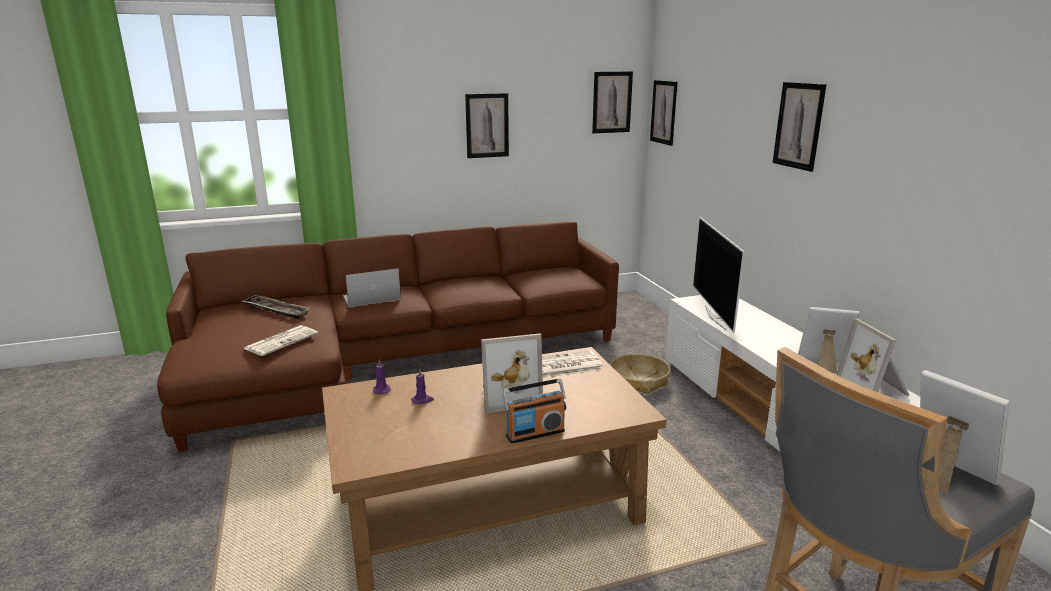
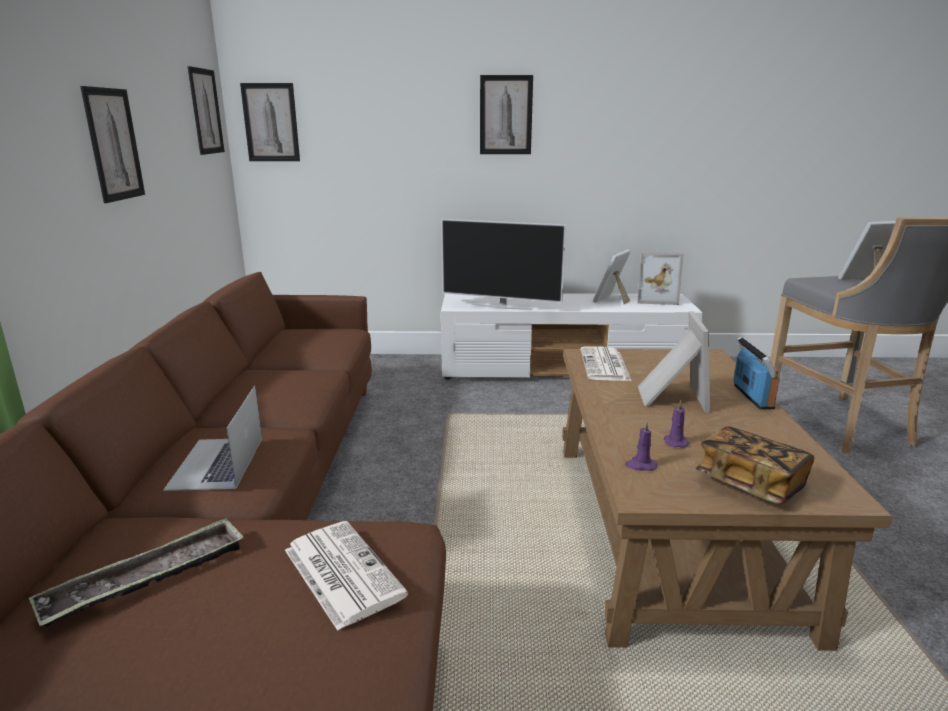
camera: 70 degrees left, 0 degrees up
(367, 429) = (750, 483): none -> book
(639, 381) = (467, 400): basket -> none

